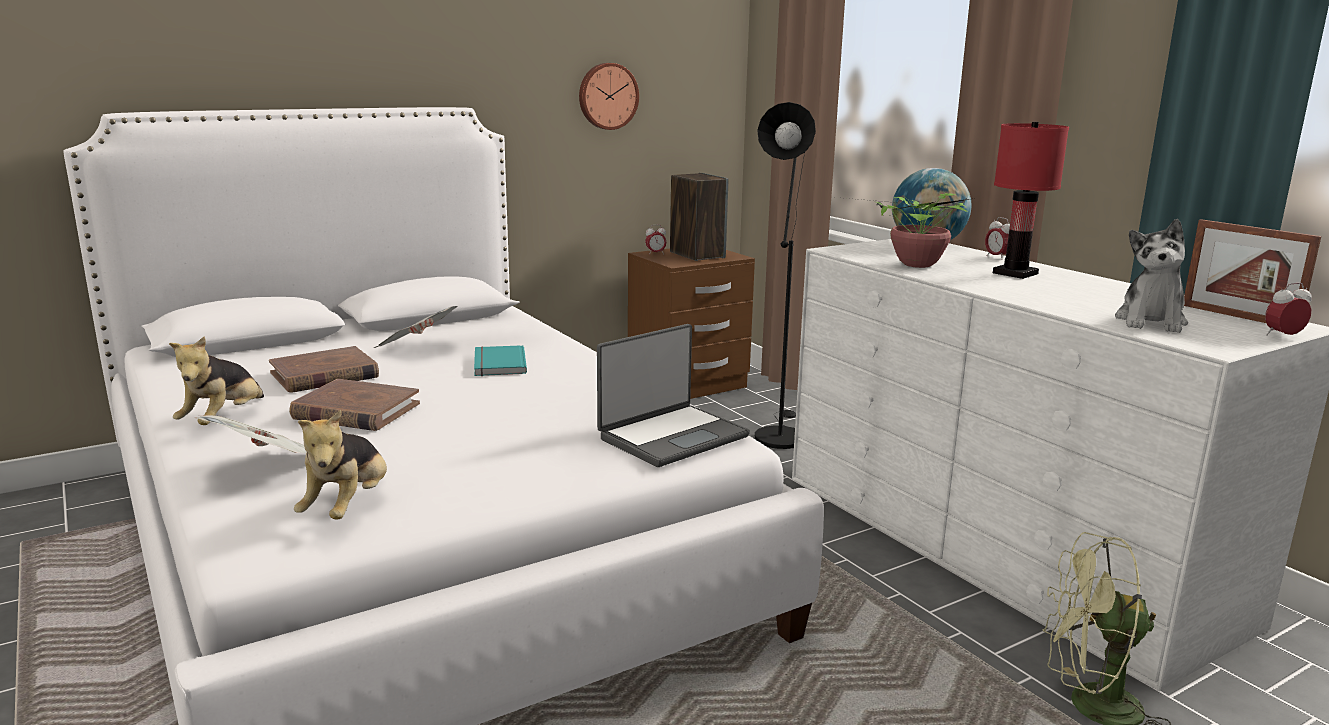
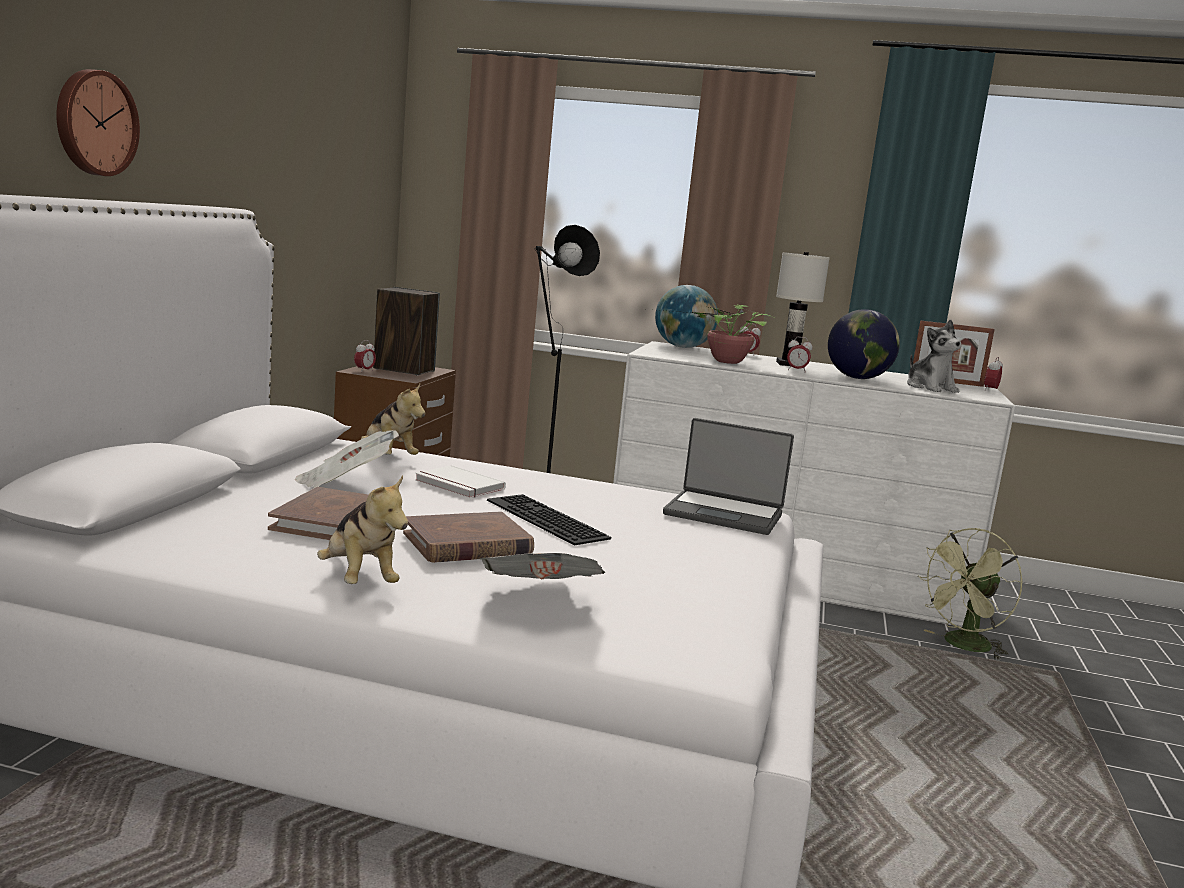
camera: 45 degrees left, 5 degrees down
(348, 507) = (678, 611): plush toy -> plush toy (388, 456)
(482, 404) = (543, 519): none -> keyboard
(497, 364) = (458, 485): turquoise book -> white book
(607, 96) = (323, 204): wall clock -> wall clock (94, 123)
(672, 436) = (724, 514): laptop -> laptop turned 105 degrees clockwise
(987, 282) = (796, 370): none -> alarm clock
(1015, 273) = (789, 364): red table lamp -> white table lamp
(1056, 298) = (857, 378): none -> globe

